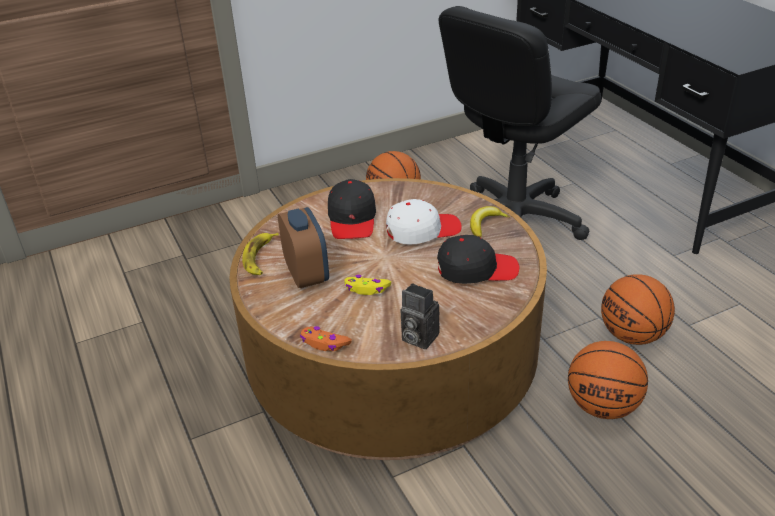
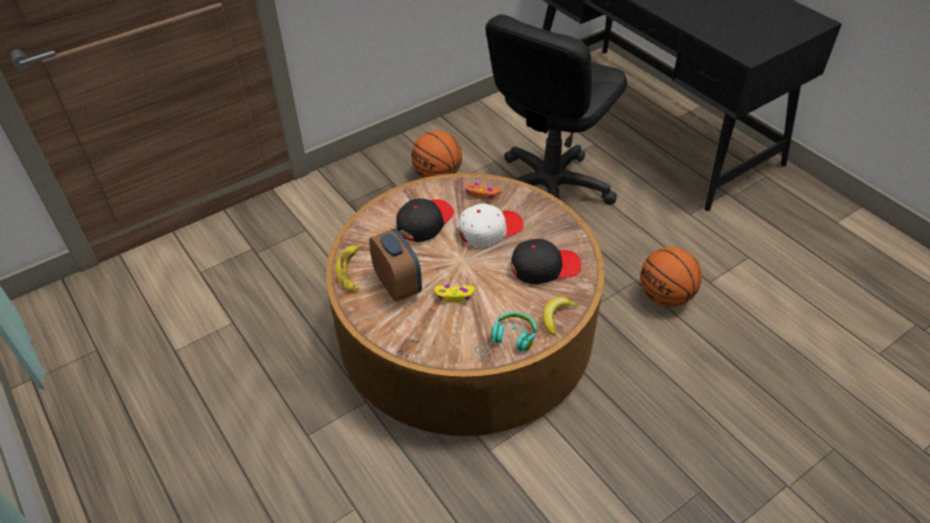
camera: 10 degrees left, 10 degrees up
(324, 343) = (430, 355): orange game controller -> orange game controller (482, 194)
(352, 219) = (424, 222): black cap -> black cap turned 135 degrees counterclockwise
(417, 337) = (508, 341): camera -> turquoise headphones
(485, 224) = (543, 219): banana -> banana (556, 316)
(602, 406) = (650, 366): basketball -> none

